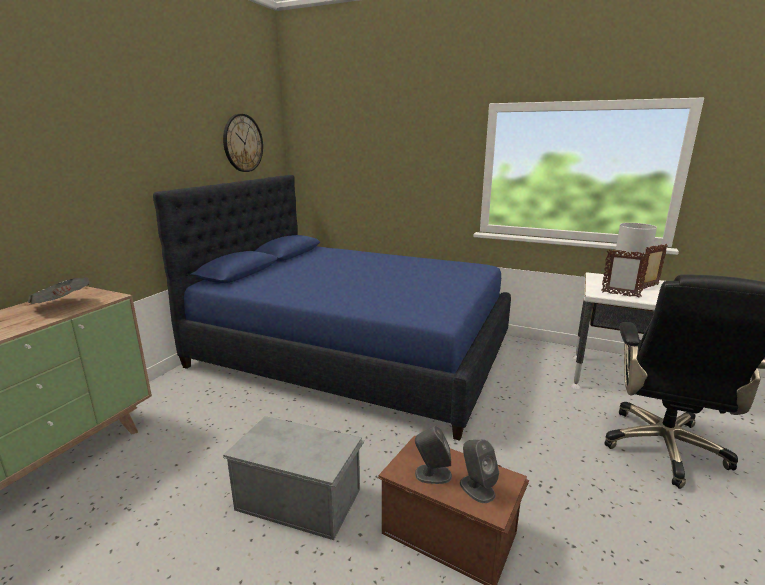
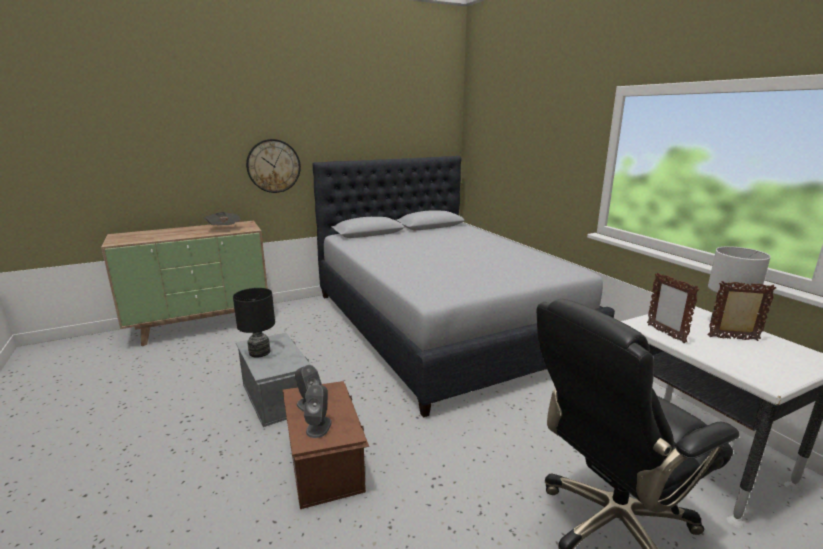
camera: 40 degrees right, 0 degrees up
(243, 143) = (409, 126): wall clock -> wall clock (273, 166)
(278, 450) = (260, 352): none -> black table lamp
(353, 352) = (442, 324): blue bed -> grey bed

